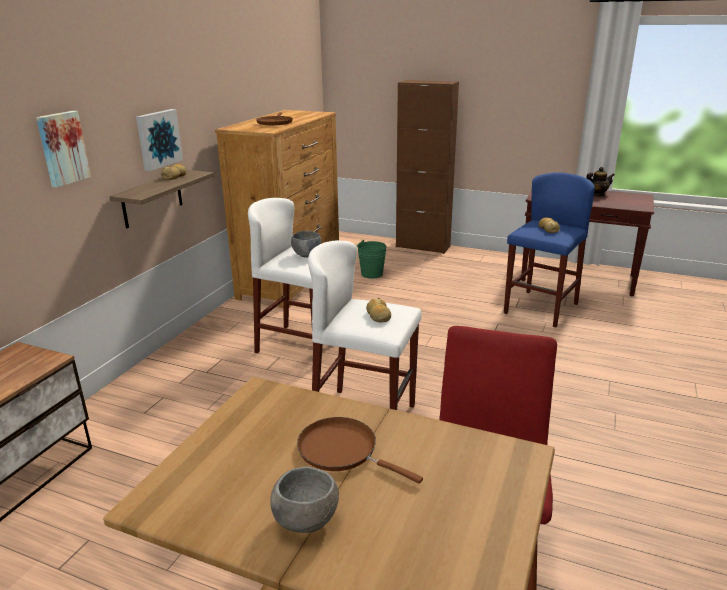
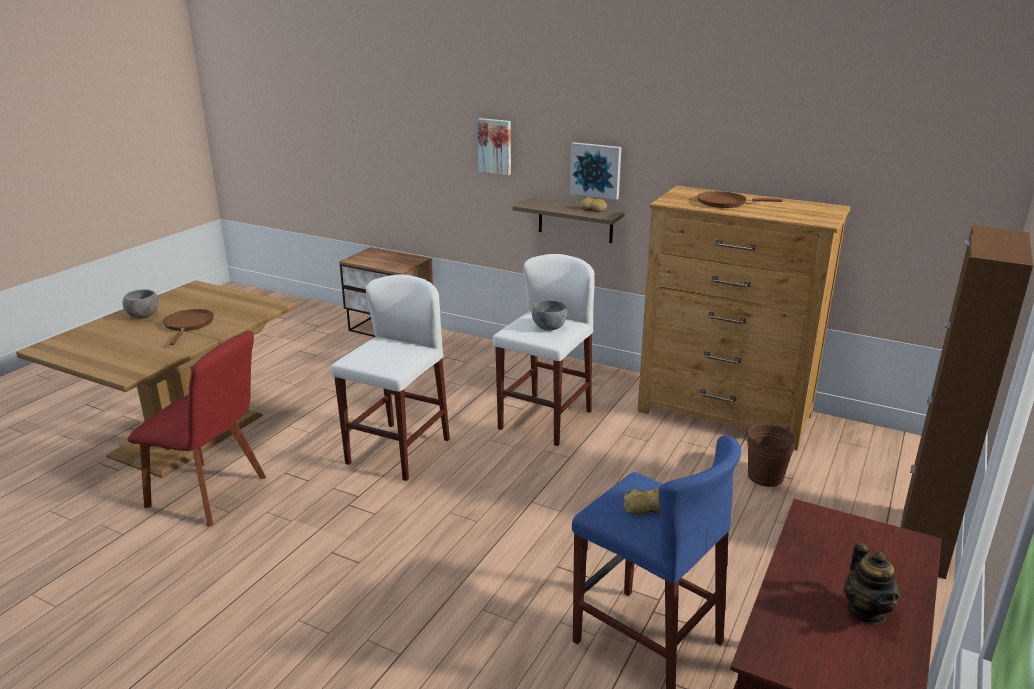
camera: 95 degrees right, 0 degrees up
(342, 450) = (188, 325): brown frying pan -> brown frying pan turned 45 degrees counterclockwise
(372, 274) = (765, 476): green bucket -> brown bucket
(378, 316) = (383, 355): bread -> none

